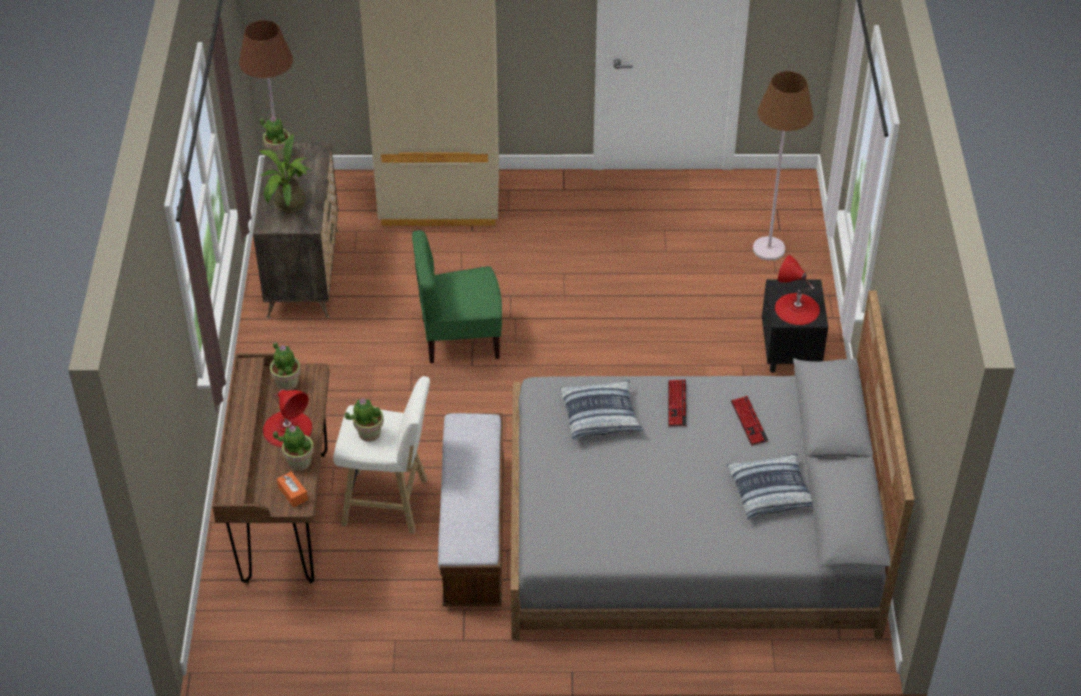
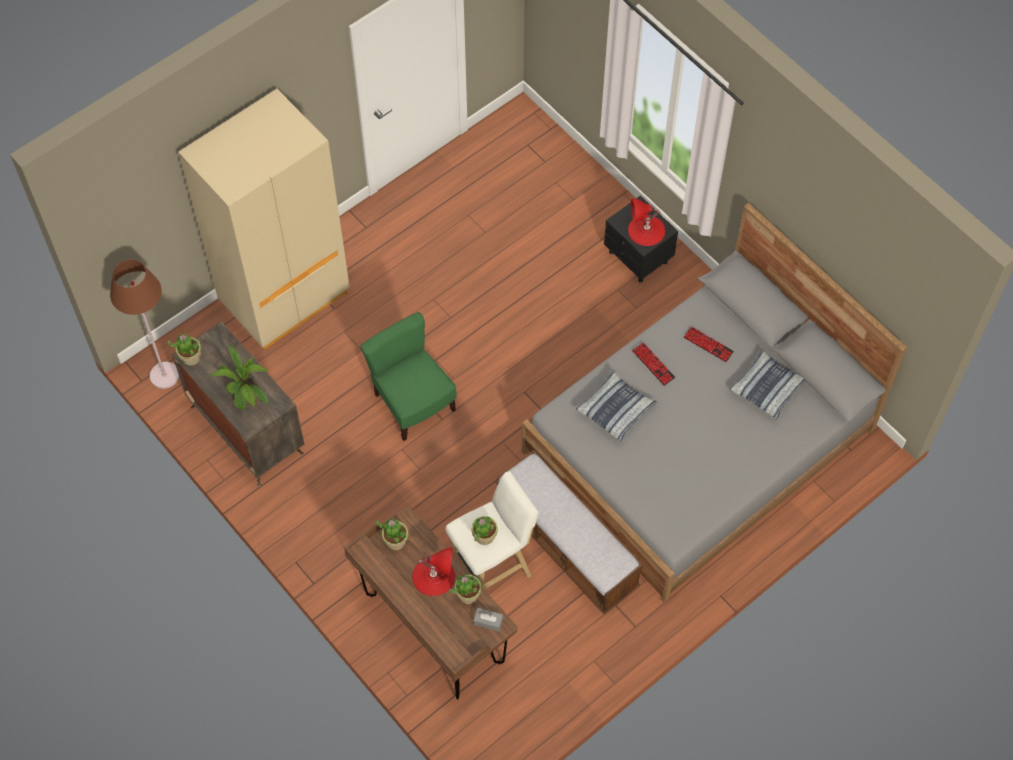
camera: 40 degrees left, 15 degrees up
(293, 493) = (488, 621): orange tissue box -> grey tissue box
(460, 338) = (413, 403): green chair -> green chair turned 105 degrees clockwise
(769, 249) = (552, 182): brown floor lamp -> none

